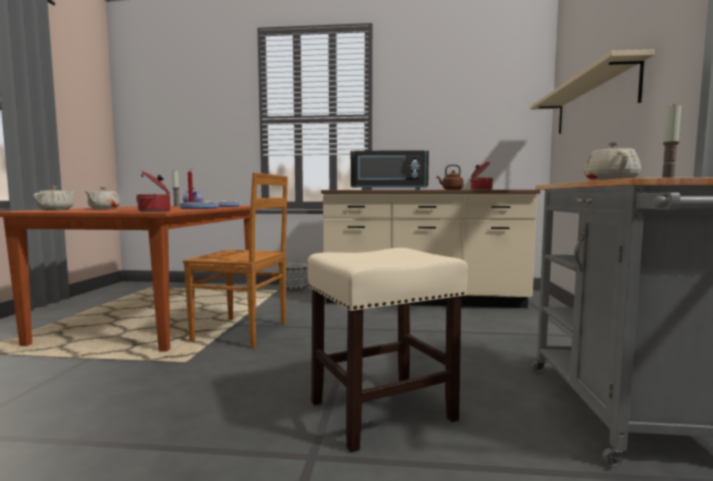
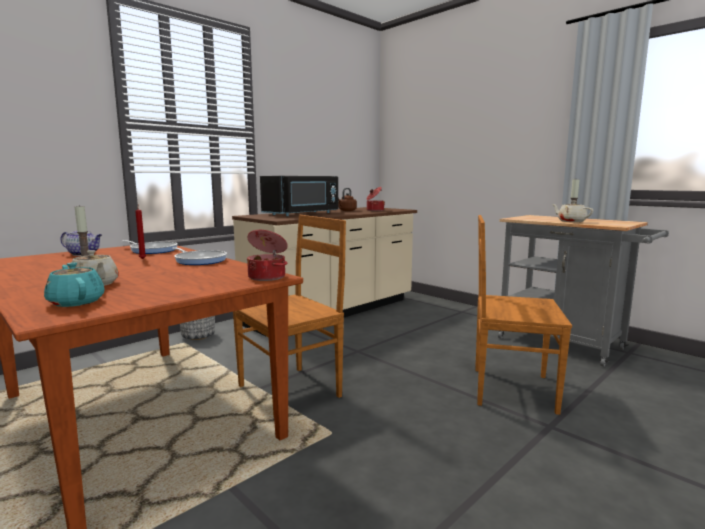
camera: 50 degrees left, 5 degrees up
(56, 210) = (76, 302): beige teapot -> turquoise teapot
(383, 410) = (509, 389): beige stool -> brown chair
(593, 102) = (441, 146): beige shelf -> none

